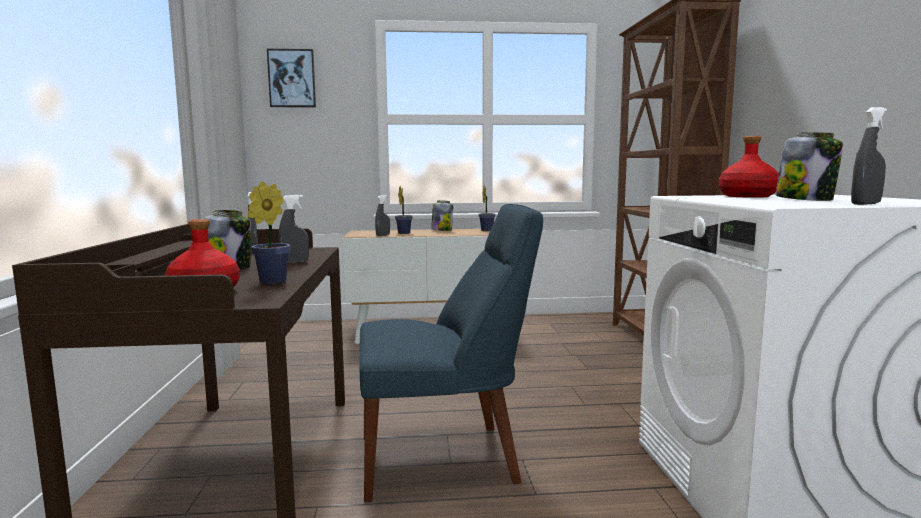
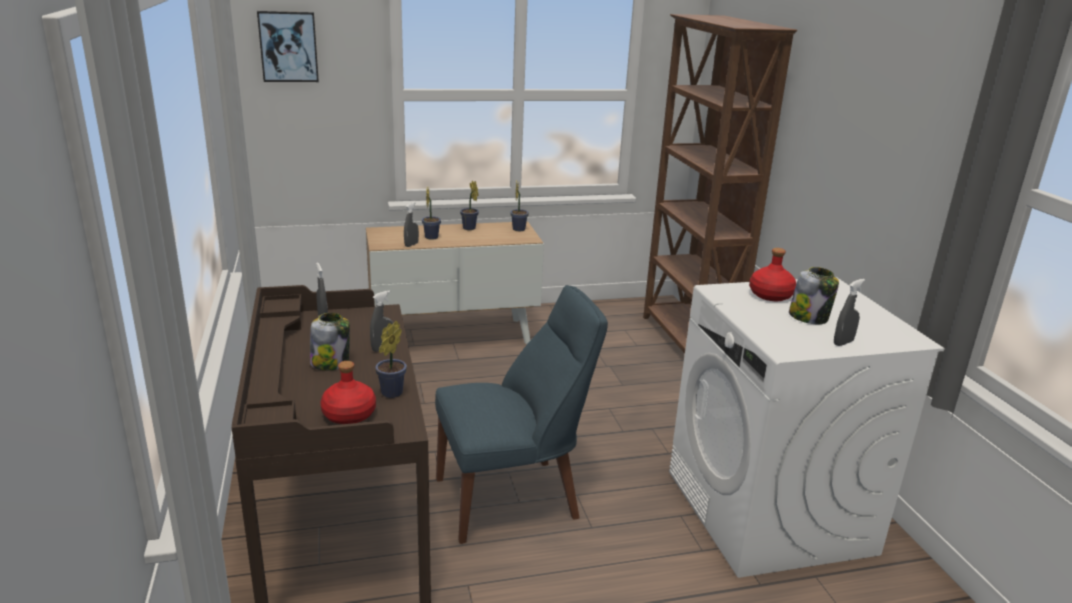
camera: 10 degrees left, 15 degrees up
(442, 230) = (470, 229): jar -> potted plant

